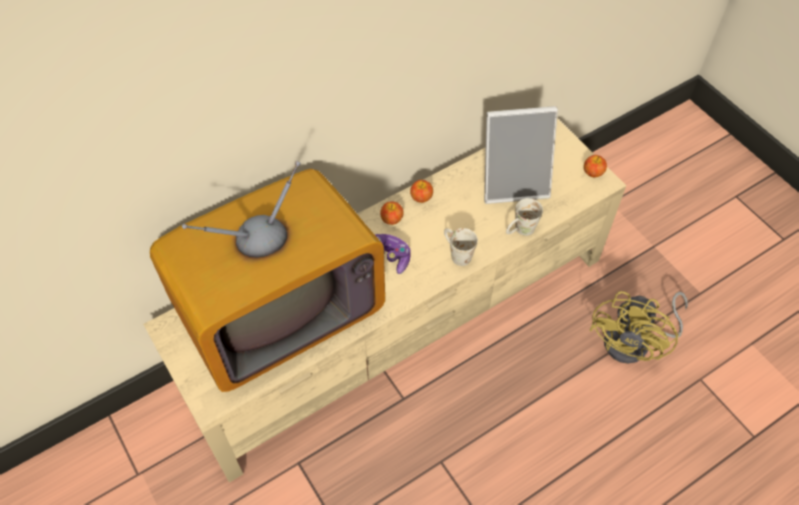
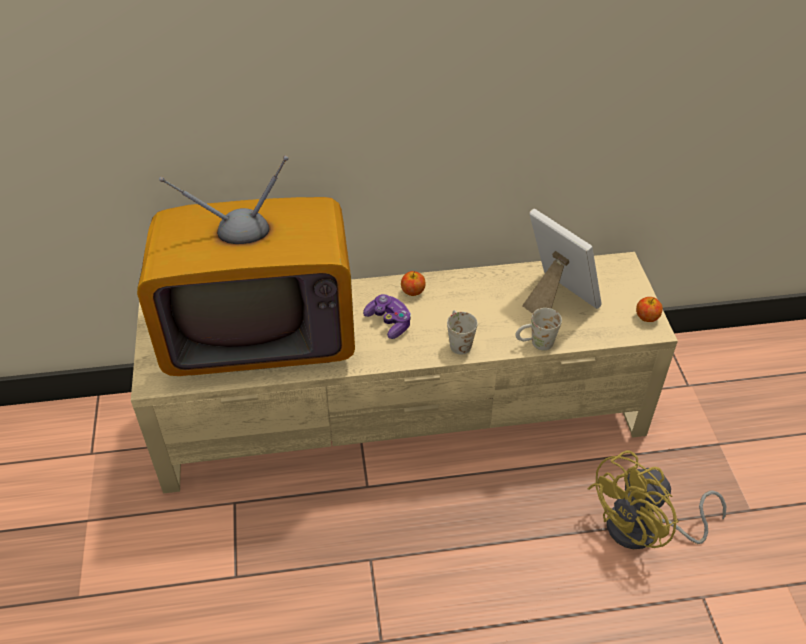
camera: 25 degrees right, 10 degrees down
(421, 197) = (453, 283): apple -> none
(513, 182) = (555, 299): picture frame -> picture frame turned 150 degrees counterclockwise

